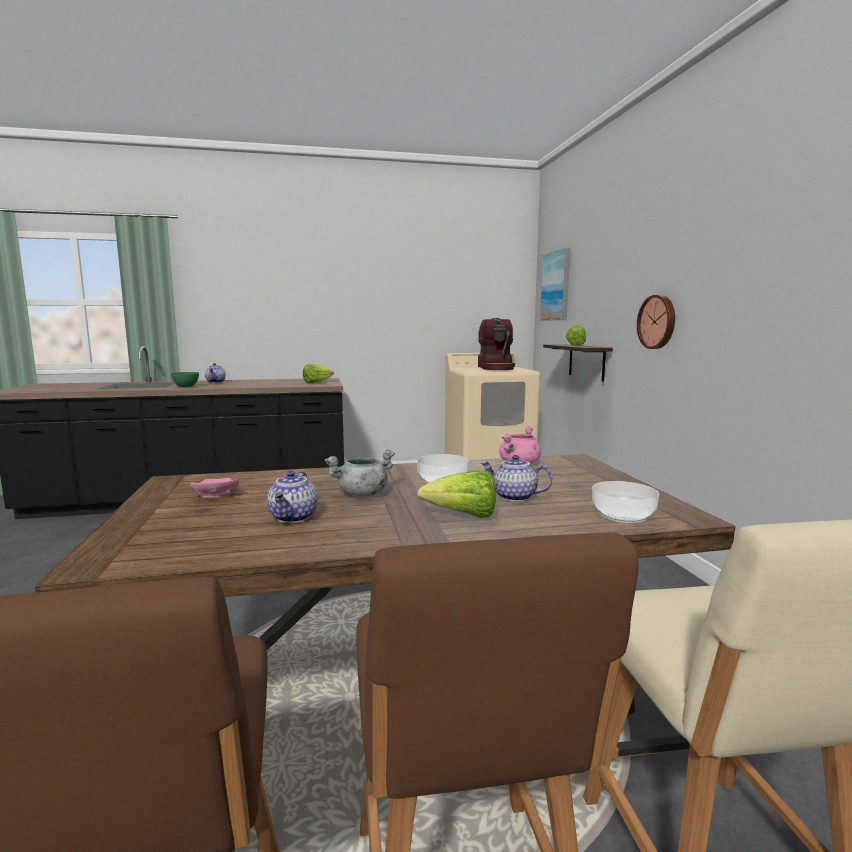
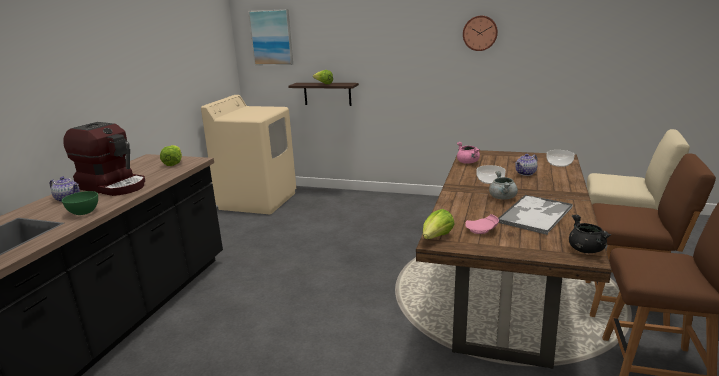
camera: 60 degrees left, 10 degrees up
(130, 560) = (585, 249): none -> black cooking pot
(294, 517) = (535, 214): teapot -> tray
(463, 516) = (548, 185): lettuce -> lettuce (436, 238)
(496, 368) = (252, 110): coffee machine -> coffee machine (113, 186)
(658, 322) = (403, 65): wall clock -> wall clock (480, 33)

